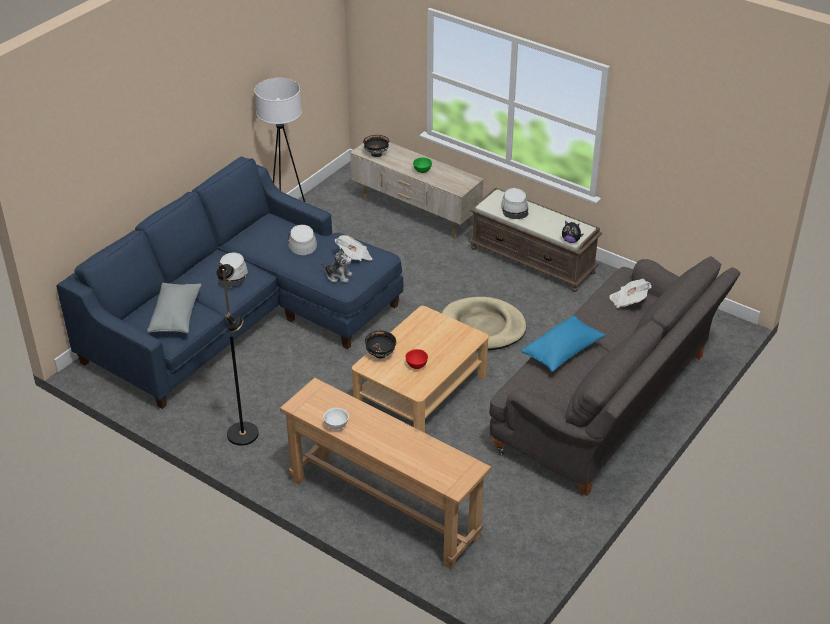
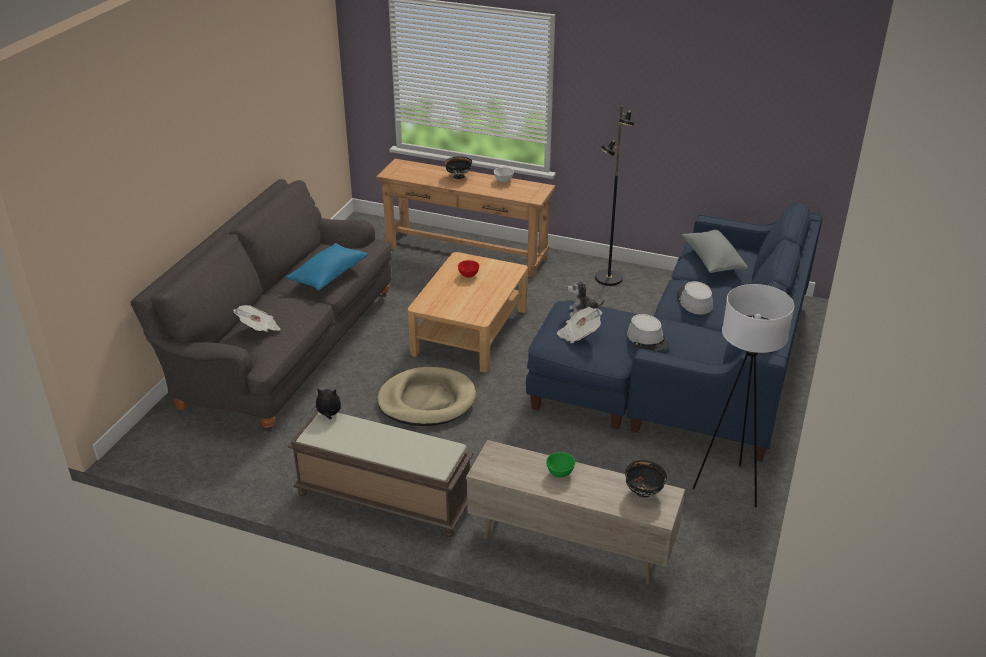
camera: 165 degrees right, 5 degrees down
(381, 354) = (506, 279): black bowl -> black bowl (458, 176)
(515, 209) = (410, 449): grey hat -> none

